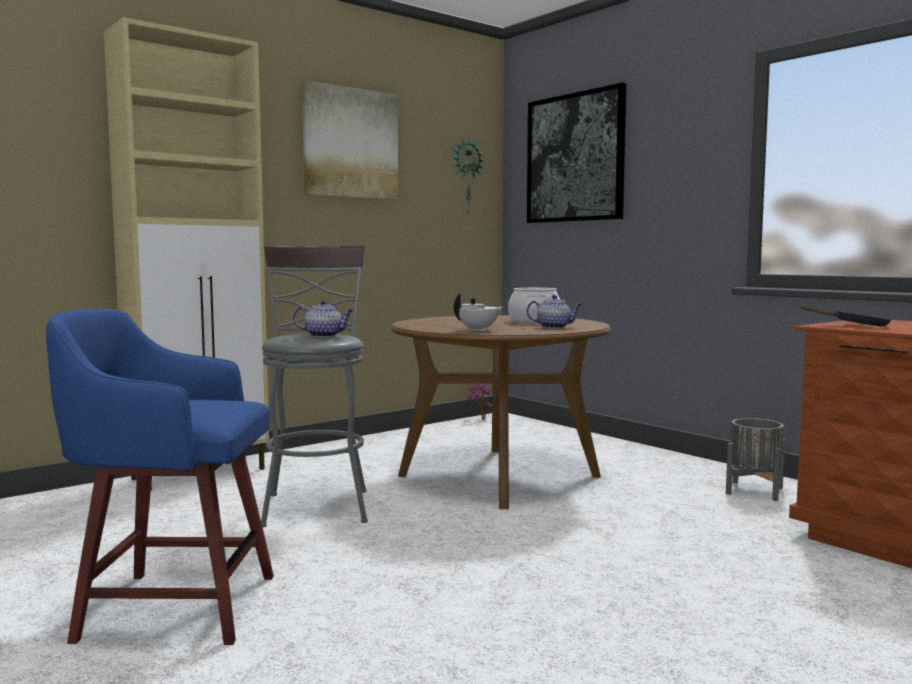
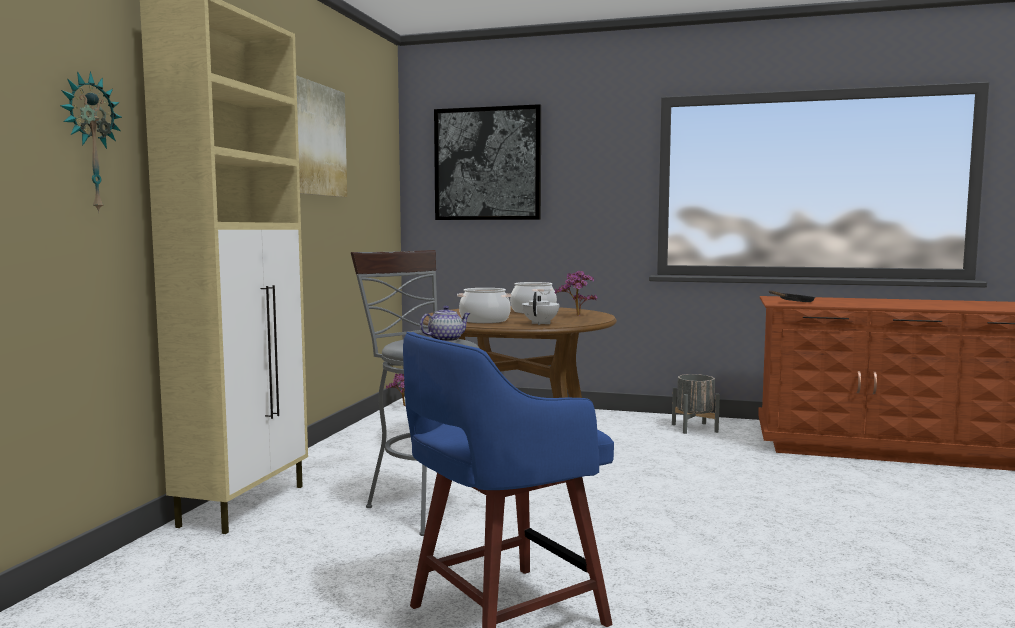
camera: 35 degrees left, 0 degrees up
(441, 325) = (485, 321): none -> cooking pot
(466, 176) = (381, 175): wall clock -> wall clock (89, 143)
(554, 327) = (577, 316): teapot -> potted plant

